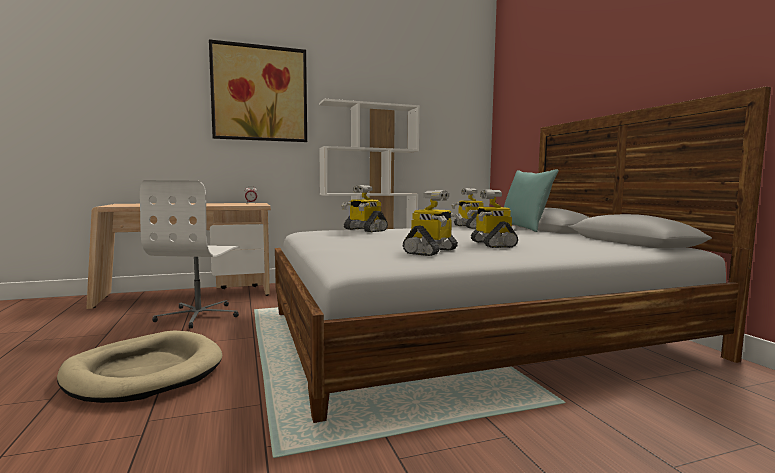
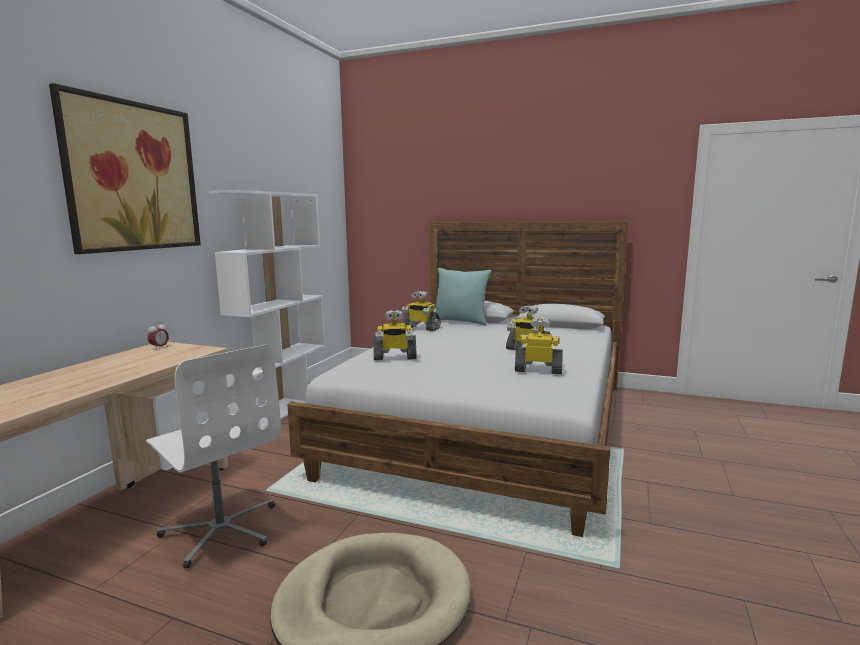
camera: 50 degrees left, 5 degrees up
(431, 251) = (538, 370): toy robot -> toy robot turned 60 degrees counterclockwise

